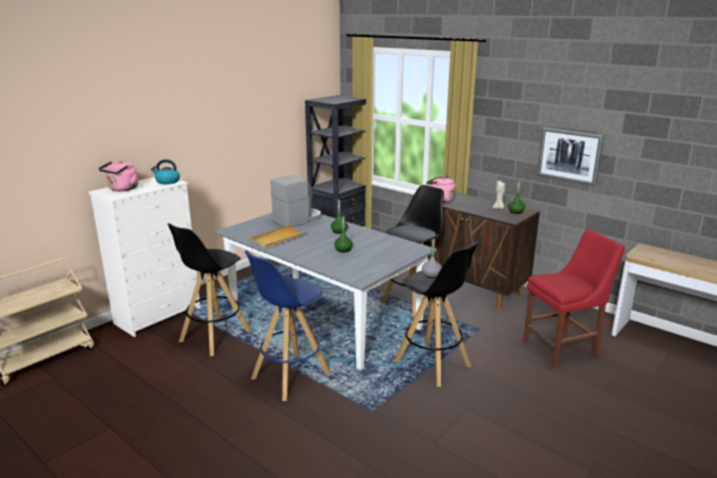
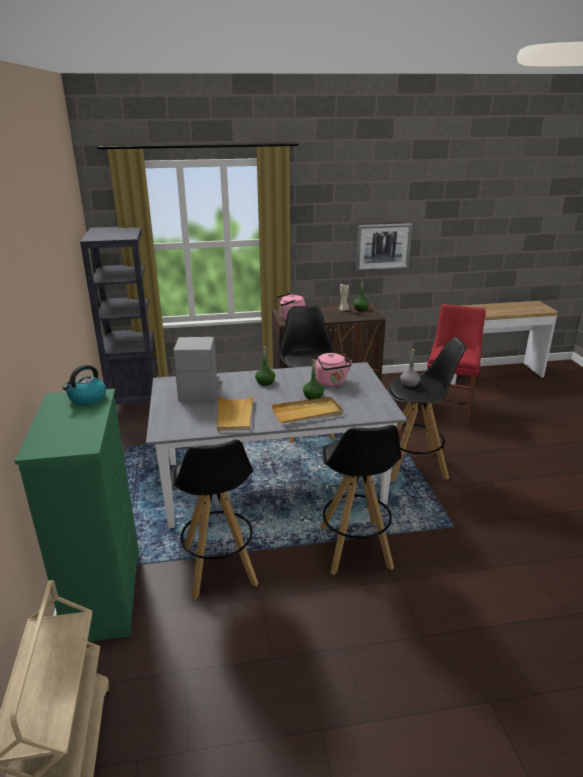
camera: 50 degrees left, 5 degrees up
(122, 189) = (59, 434): pink kettle -> pink kettle (332, 383)
(159, 315) = (106, 593): white dresser -> green dresser
(290, 376) = (355, 548): blue stool -> black stool
(315, 255) = (307, 413): none -> beige tray

